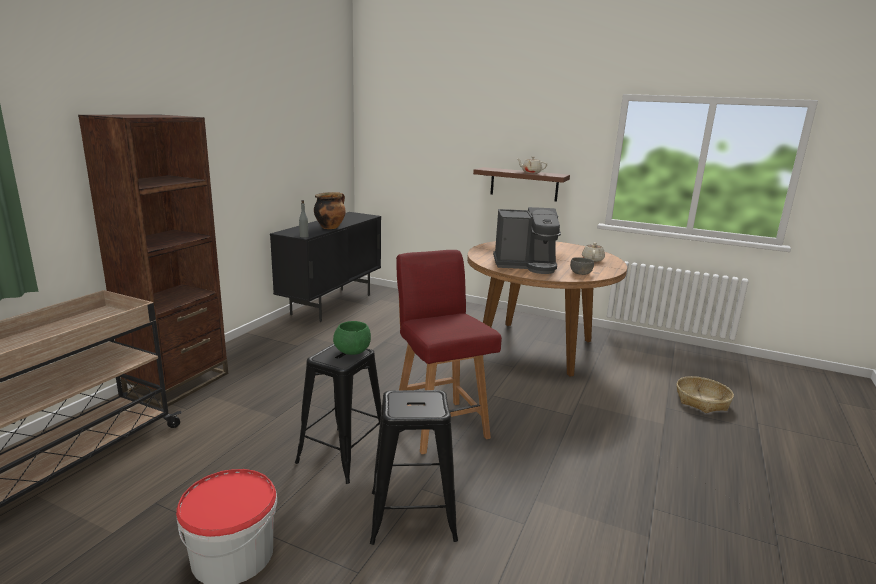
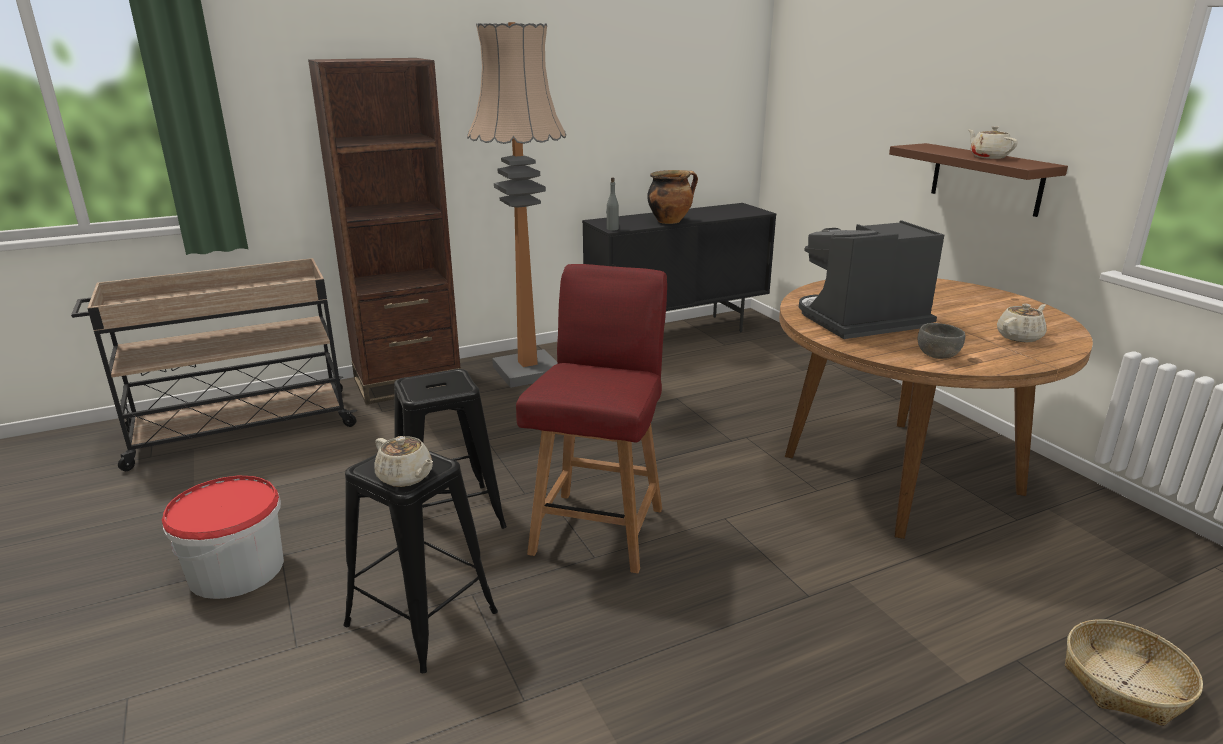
camera: 40 degrees right, 5 degrees up
(265, 351) = (528, 372): none -> floor lamp
(352, 352) = (451, 385): green bowl -> none
(430, 407) = (406, 477): none -> beige teapot
(526, 265) = (860, 322): coffee machine -> coffee machine turned 120 degrees clockwise

